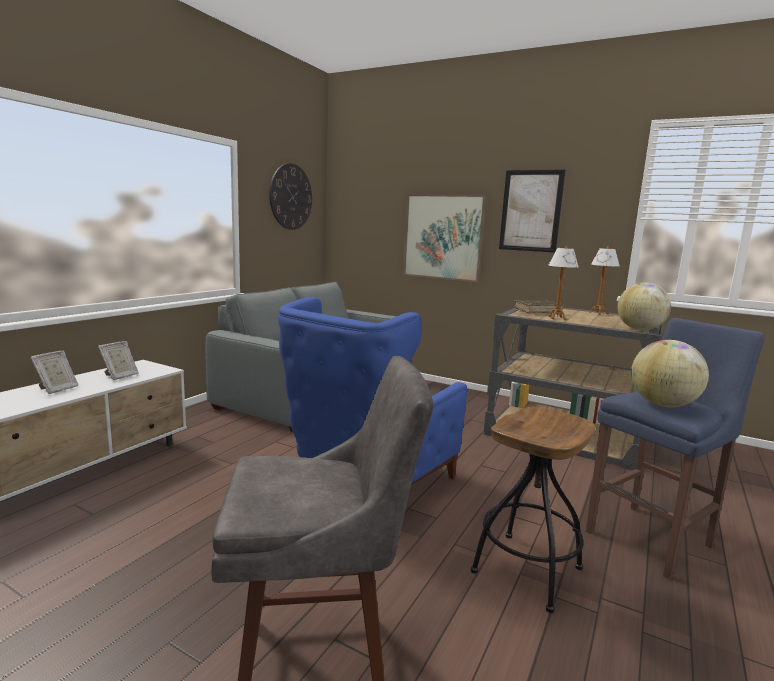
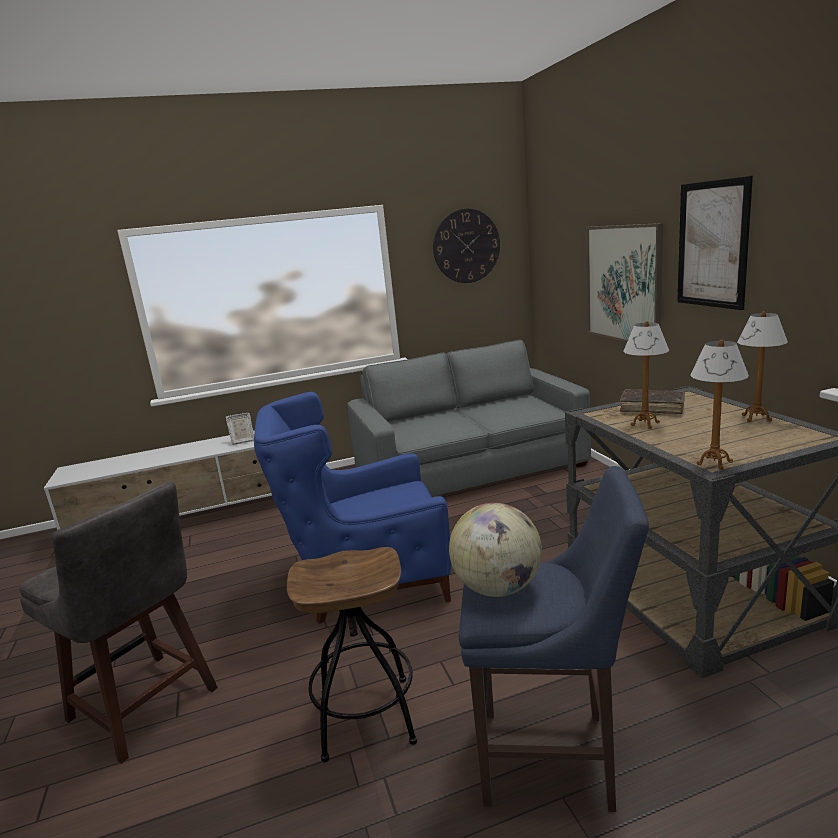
camera: 45 degrees right, 5 degrees up
(57, 389) = (195, 448): picture frame -> none
(640, 329) = (714, 463): globe -> table lamp

